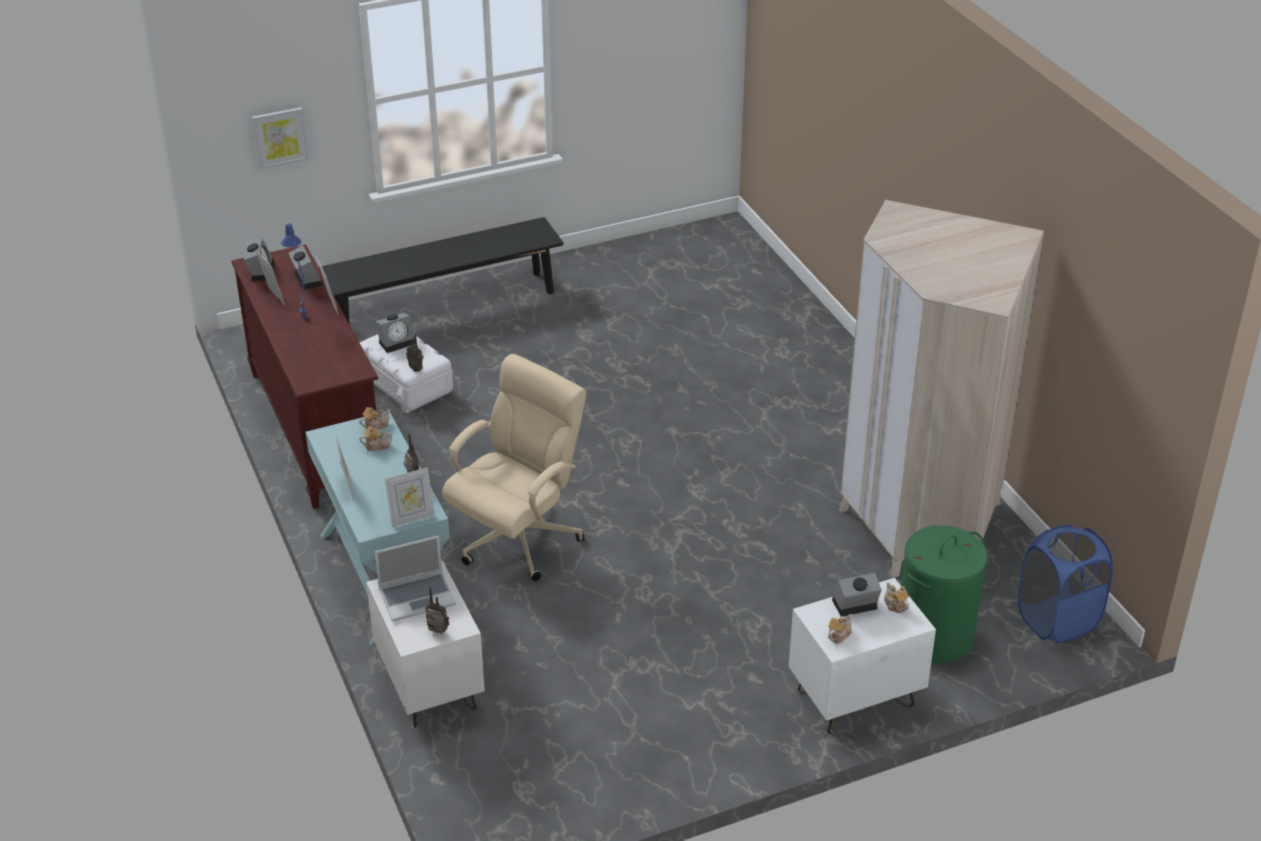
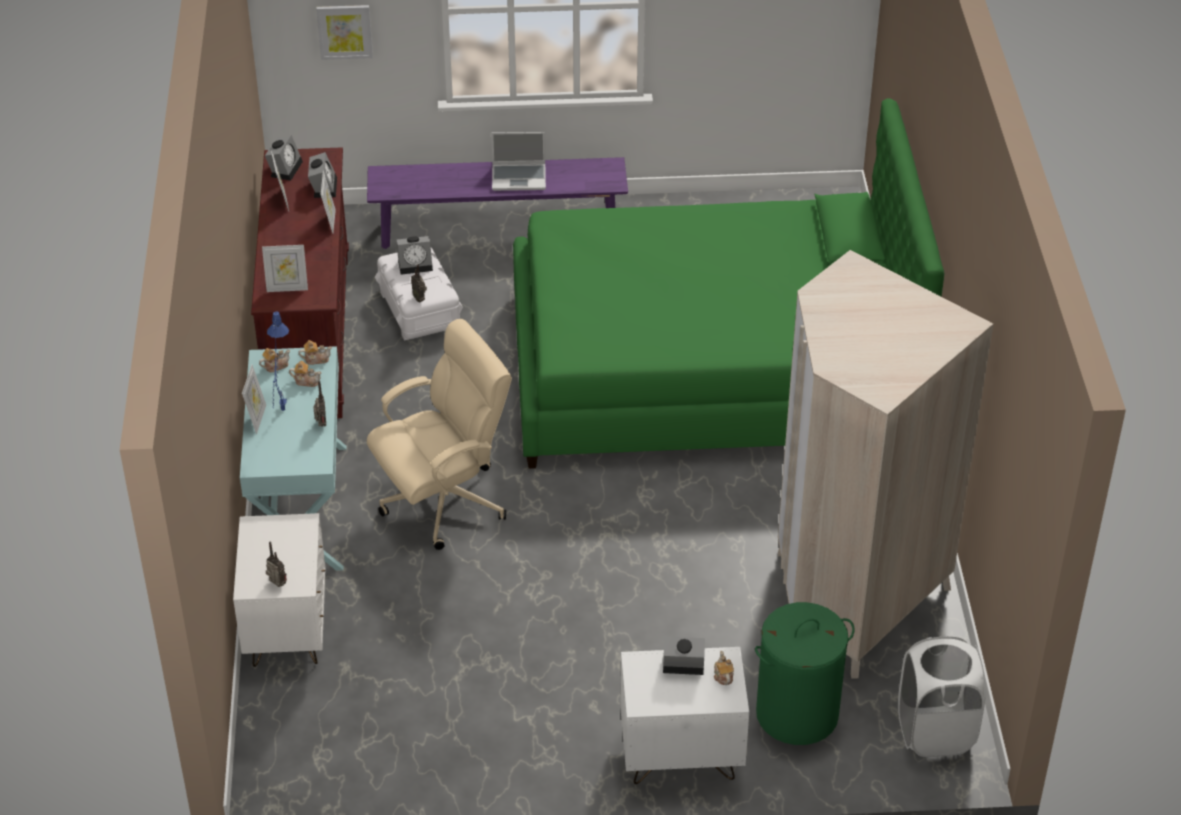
camera: 20 degrees right, 5 degrees up
(305, 321) = (299, 233): blue table lamp -> blue table lamp (282, 414)
(411, 518) = (299, 465): picture frame -> picture frame (287, 288)
(418, 597) = (278, 544): laptop -> laptop (519, 178)
(444, 306) = (499, 230): black bench -> purple bench
(696, 378) = (711, 370): none -> green bed
(838, 635) = (649, 691): teapot -> teapot (275, 366)
(1057, 620) = (935, 732): blue laundry basket -> white laundry basket

